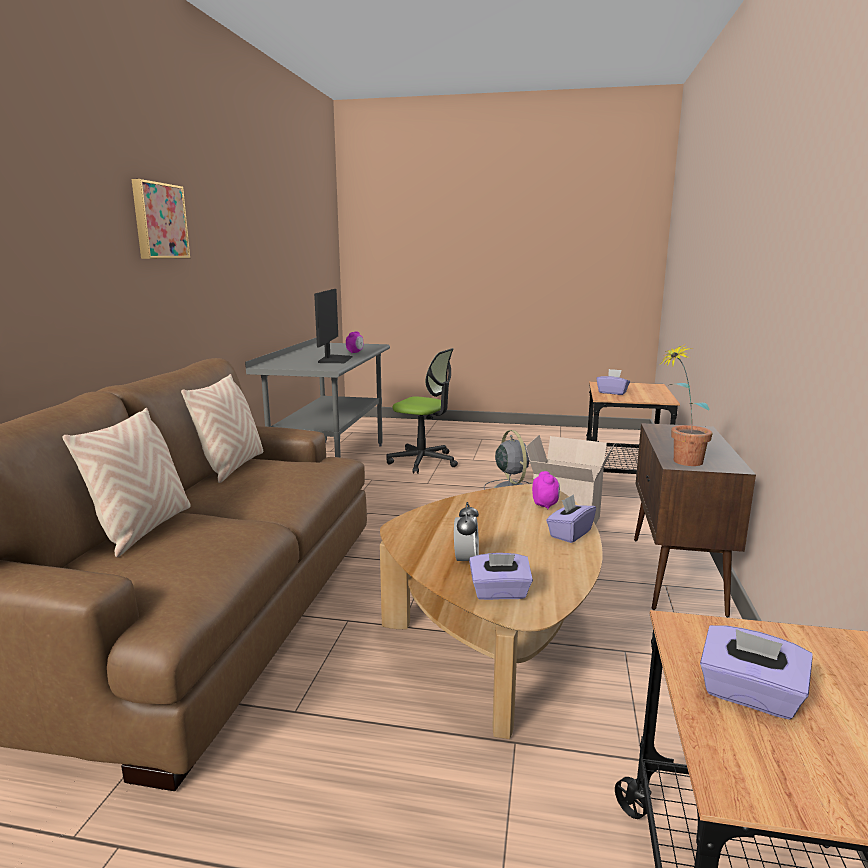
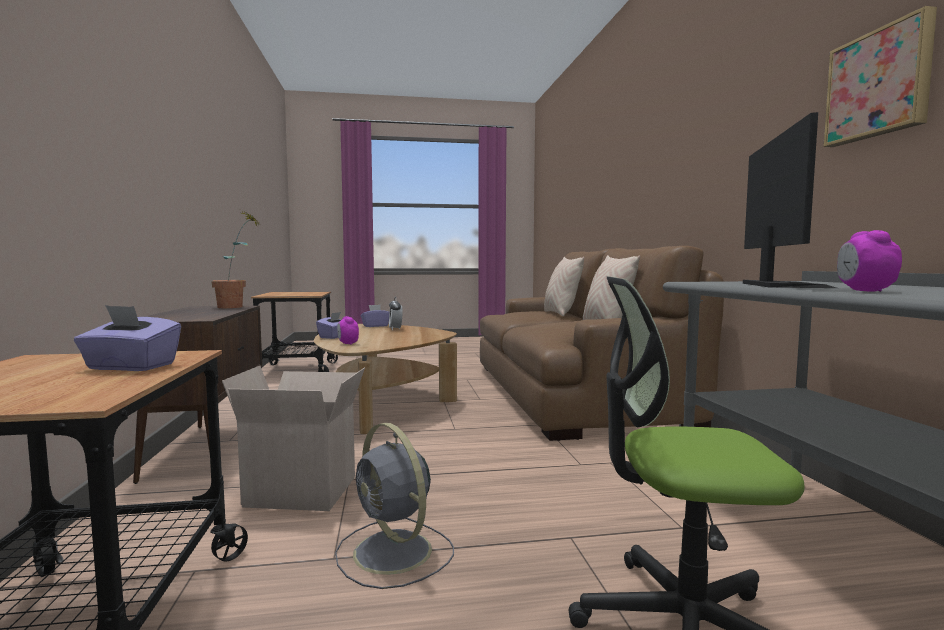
camera: 160 degrees right, 10 degrees down
(158, 221) = (718, 114): picture -> picture (879, 84)
(334, 359) = (782, 285): monitor -> monitor turned 150 degrees counterclockwise
(749, 695) = (306, 293): purple tissue box -> none

